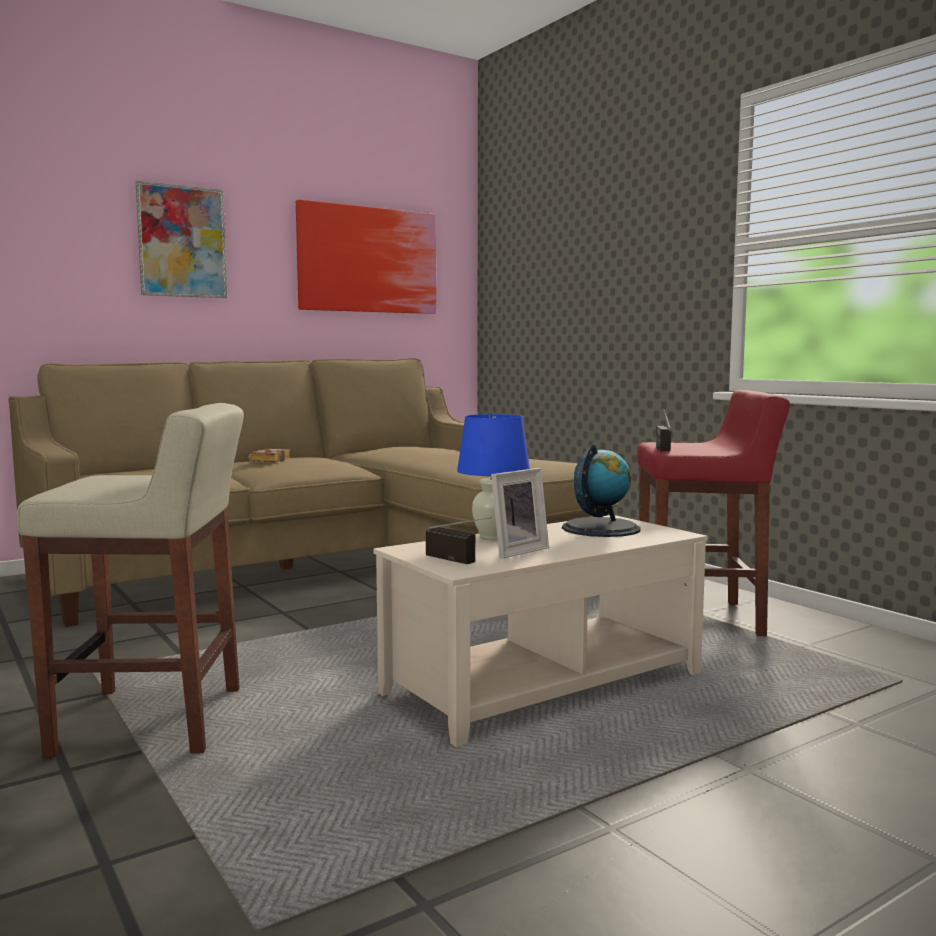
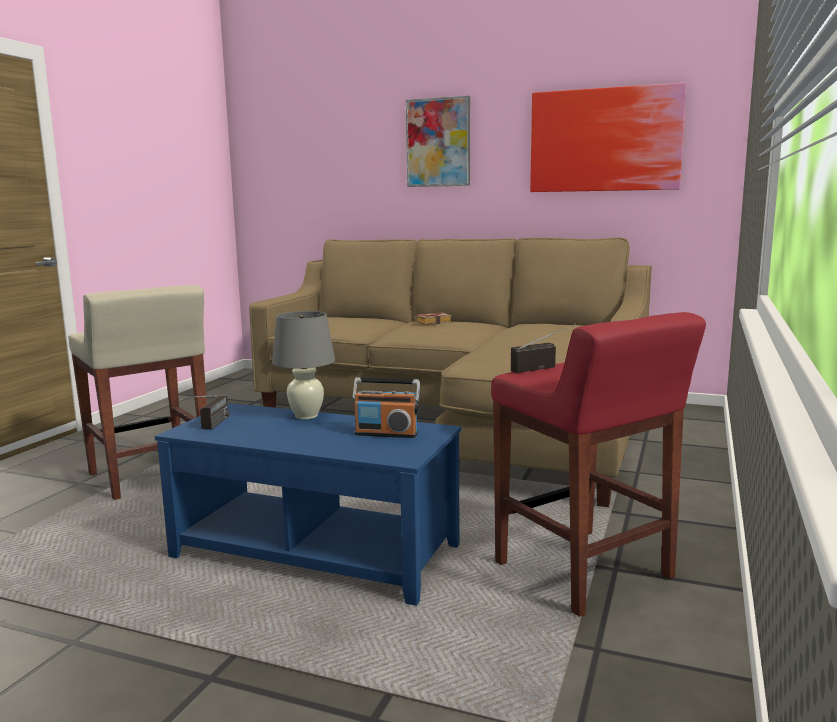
camera: 55 degrees right, 5 degrees up
(493, 536) = (306, 416): blue table lamp -> grey table lamp
(515, 551) = (260, 430): picture frame -> none
(544, 684) = (316, 552): beige coffee table -> blue coffee table
(600, 528) = (386, 434): globe -> radio

